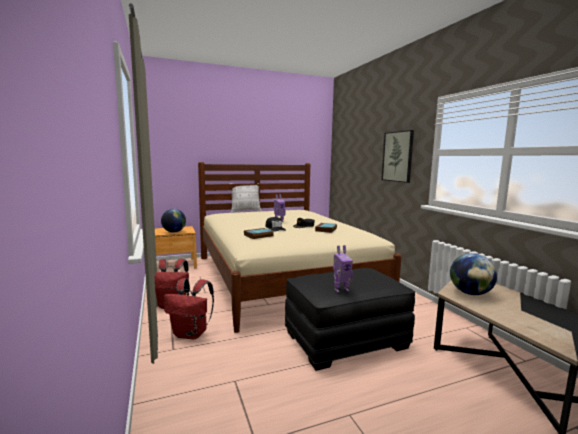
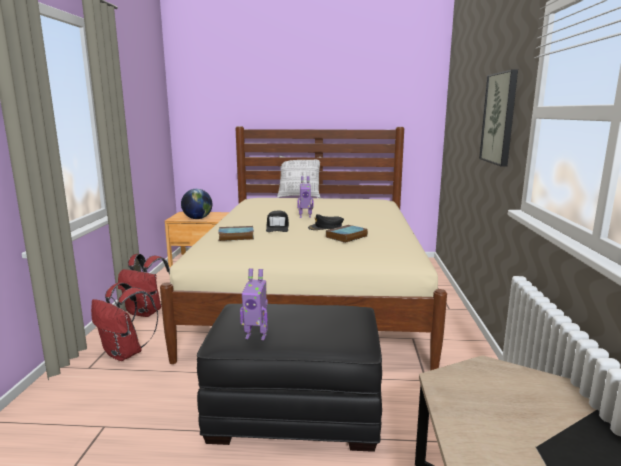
camera: 25 degrees right, 5 degrees up
(470, 293) = (480, 388): globe -> none

